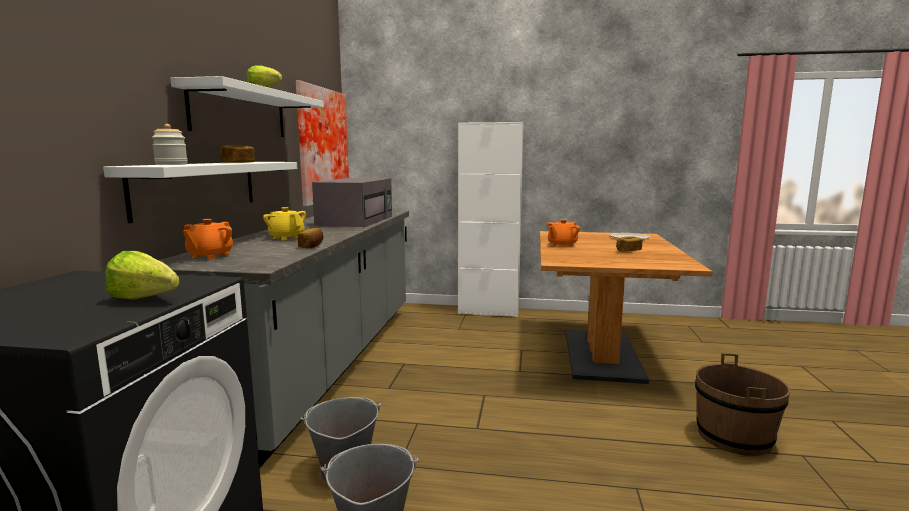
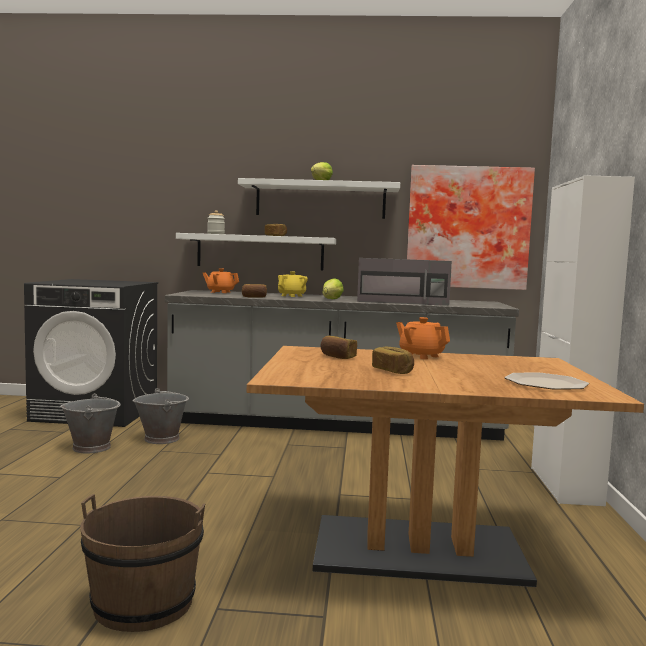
camera: 85 degrees right, 5 degrees down
(149, 300) = (84, 283): lettuce -> lettuce (329, 300)
(587, 256) = (337, 357): none -> bread

